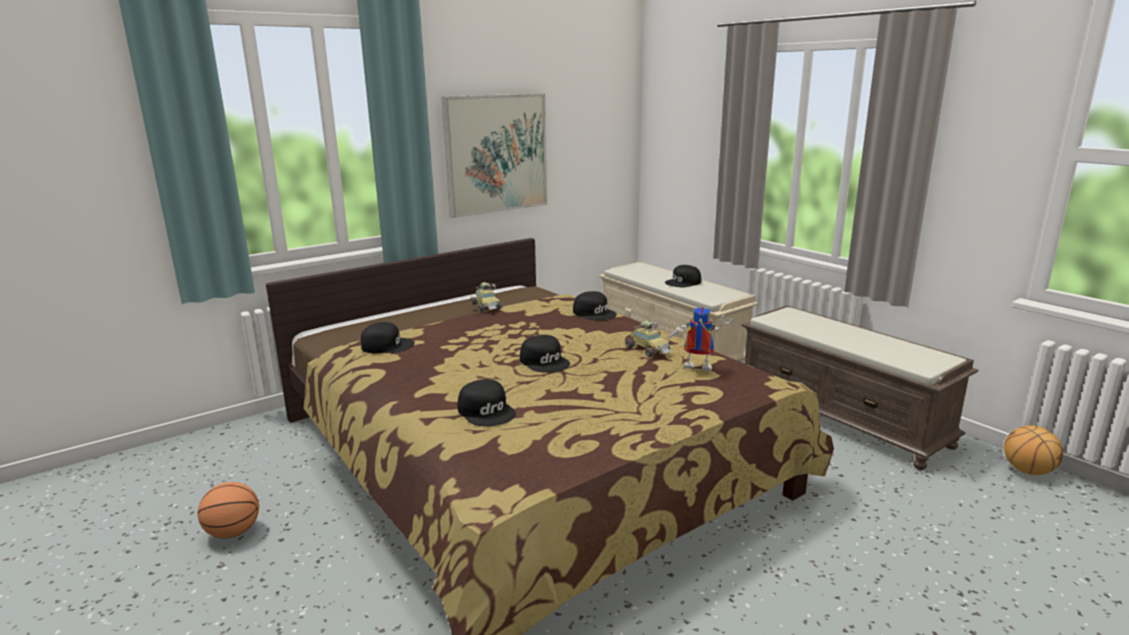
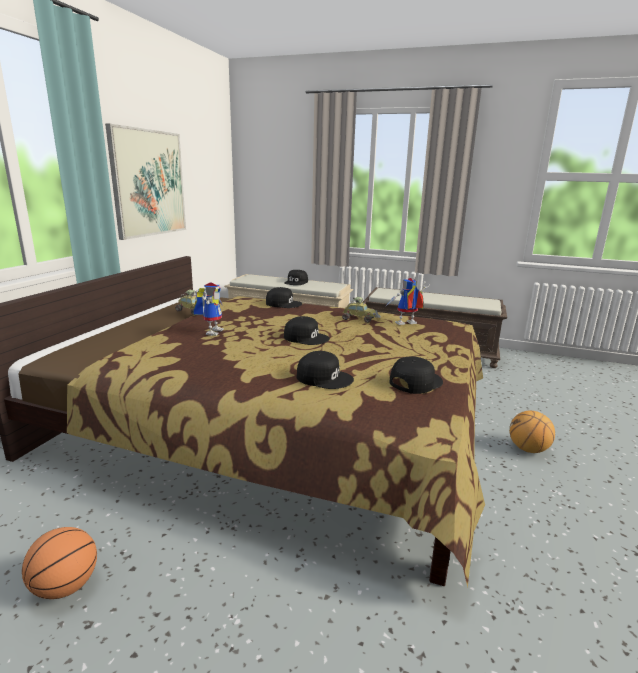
camera: 35 degrees left, 0 degrees up
(387, 345) = (149, 351): black cap -> black cap (415, 382)
(468, 334) = (212, 331): none -> toy robot
(1027, 471) = (533, 357): basketball -> basketball (528, 449)

